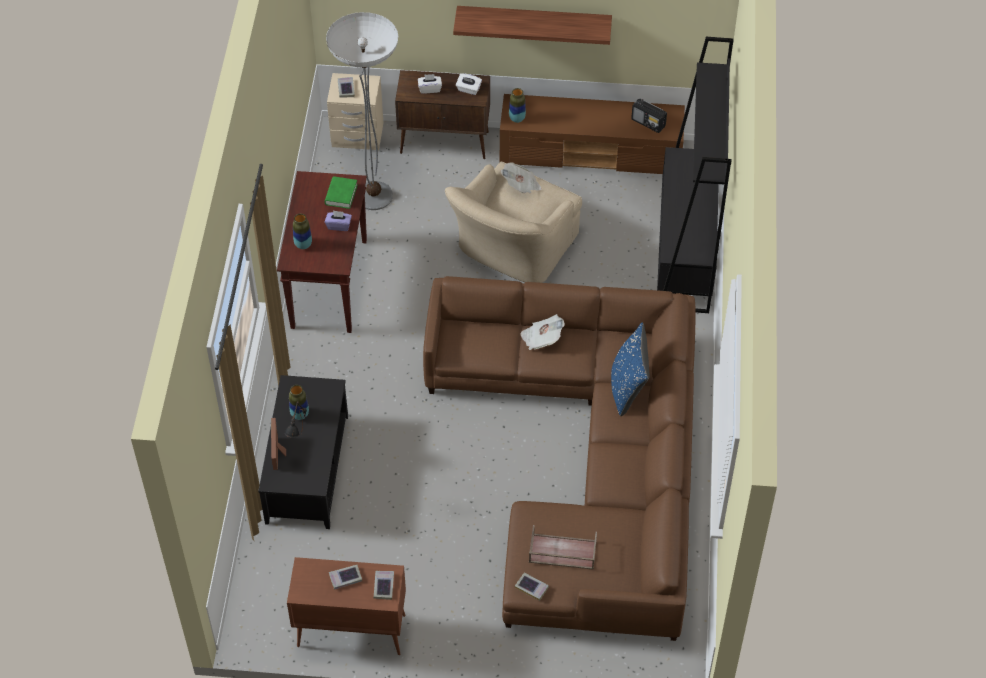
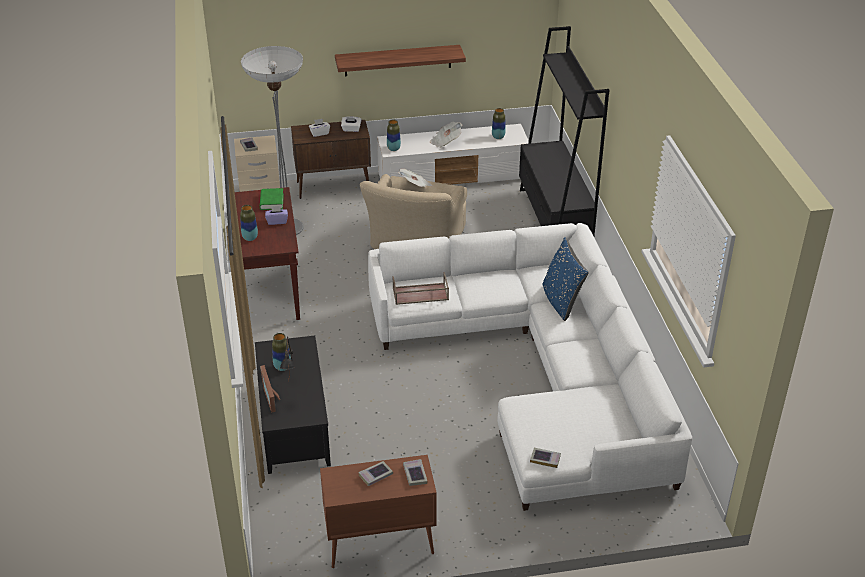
camera: 15 degrees left, 15 degrees down
(541, 338) = (473, 280): newspaper -> newspaper (445, 142)
(562, 552) = (560, 426): brown tray -> brown tray (420, 294)
(587, 459) = (539, 371): brown sofa -> white sofa
(591, 153) = (453, 176): brown tv stand -> white tv stand
(648, 123) = (498, 137): radio -> vase

